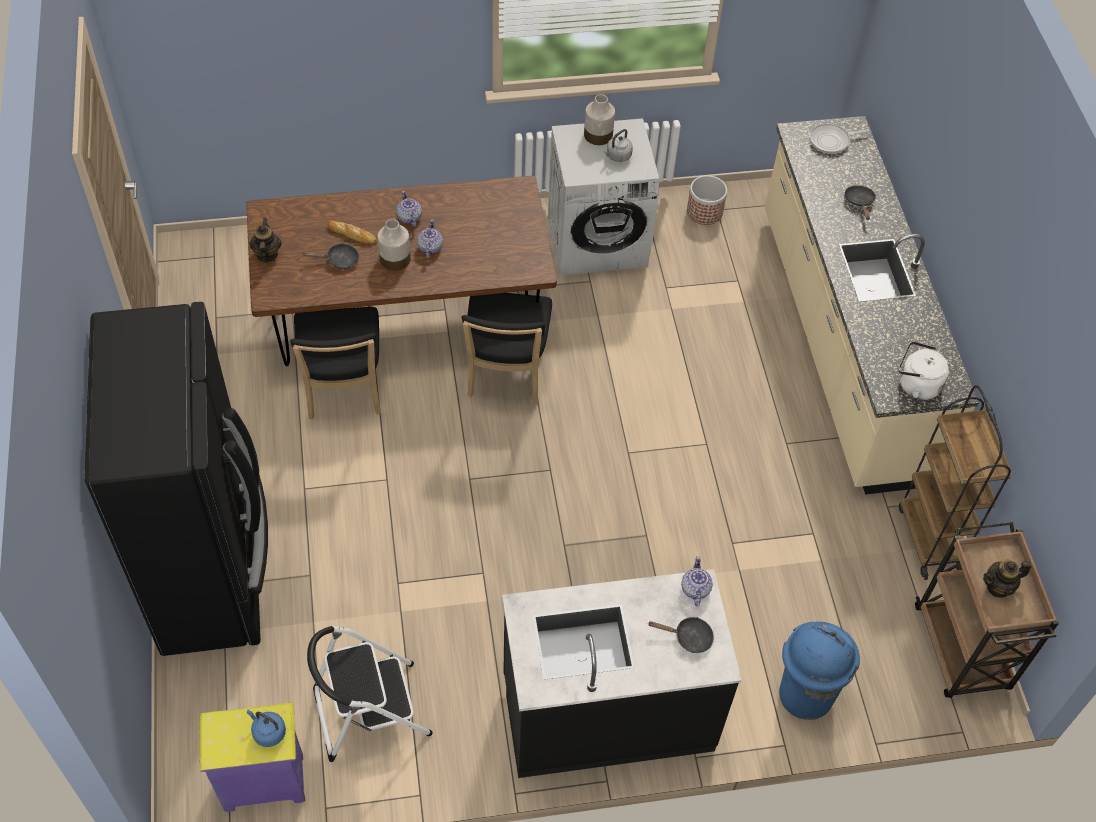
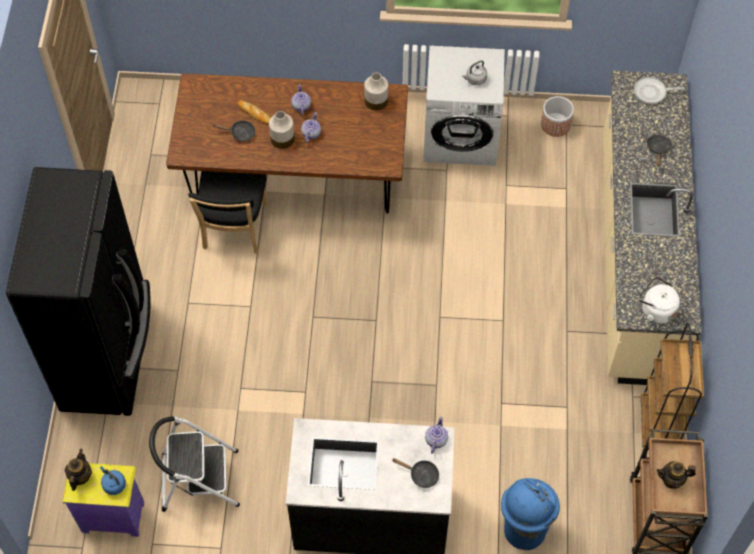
camera: 15 degrees right, 5 degrees up
(267, 254) = (187, 120): teapot -> teapot (80, 476)
(505, 374) = (360, 237): black chair -> none
(598, 134) = (464, 58): beige vase -> beige vase (376, 100)

